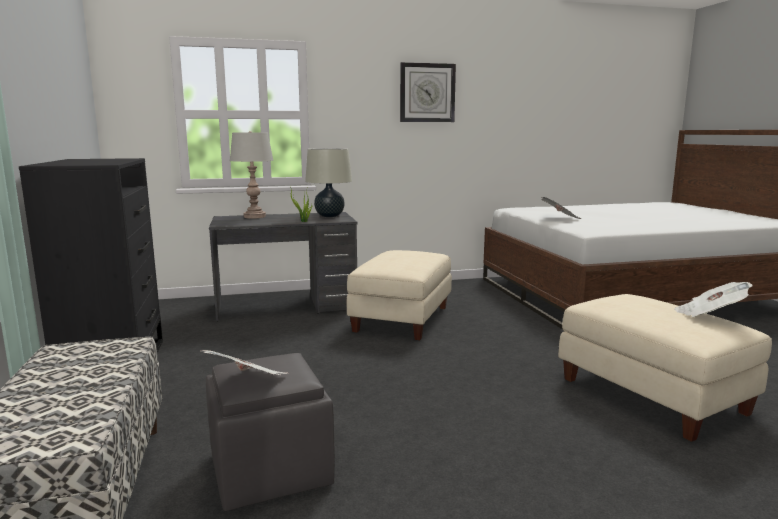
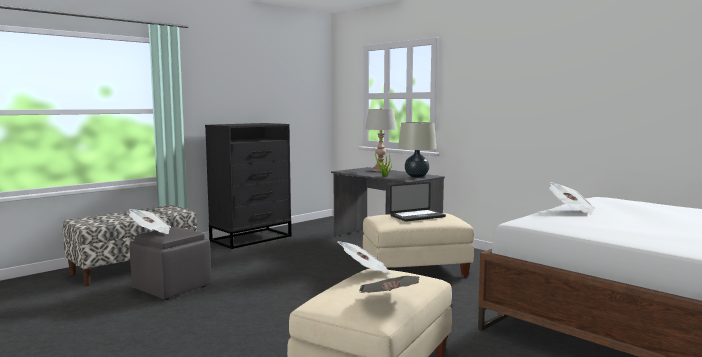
camera: 60 degrees right, 5 degrees down
(405, 257) = (417, 216): none -> laptop
(427, 93) = (532, 71): wall clock -> none
(610, 306) = (365, 272): none -> newspaper

